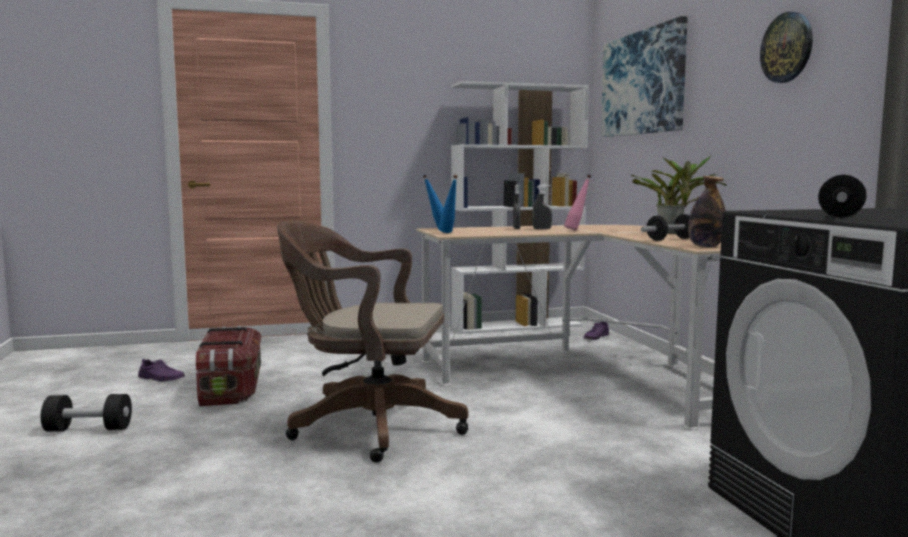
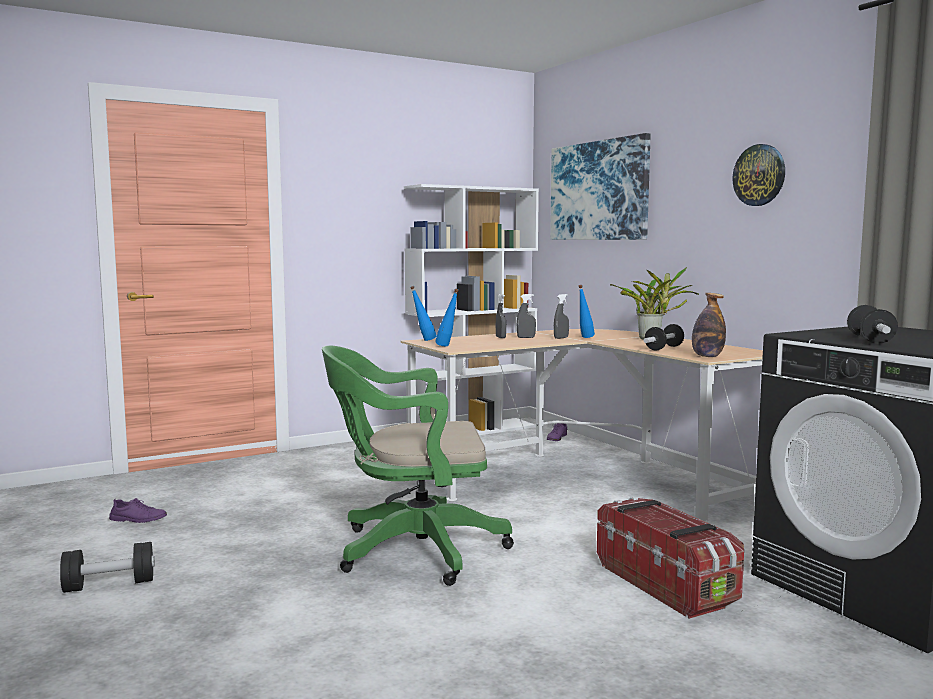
camera: 15 degrees left, 0 degrees up
(231, 388) = (230, 523): storage box -> storage box (666, 584)
(368, 426) = (411, 550): brown office chair -> green office chair
(577, 230) = (561, 338): pink bottle -> grey spray bottle
(602, 230) = (584, 338): none -> blue bottle

